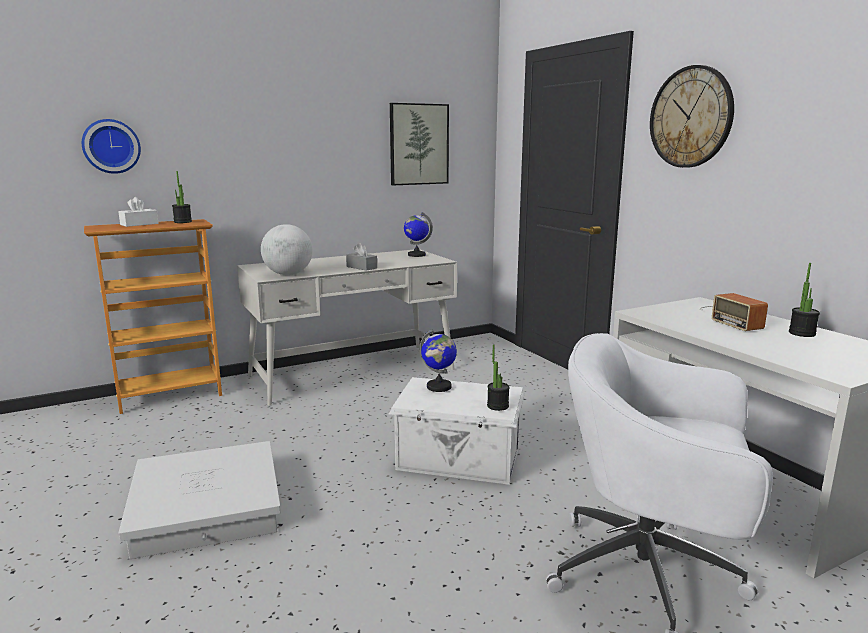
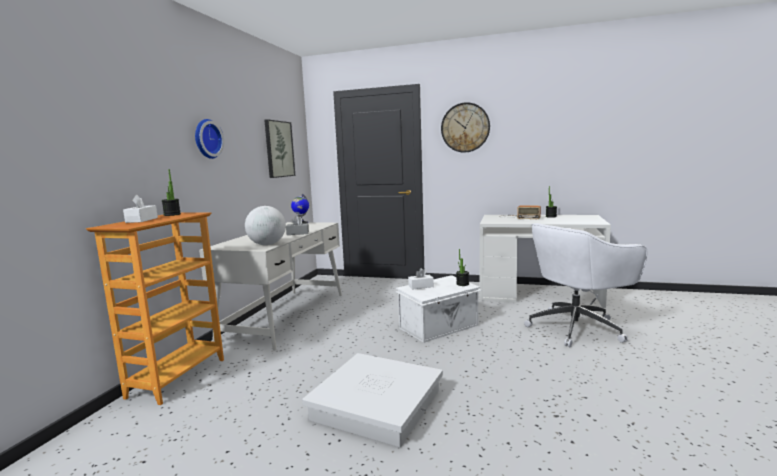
camera: 45 degrees left, 5 degrees down
(111, 146) = (100, 148): wall clock -> wall clock (206, 139)
(439, 387) = (421, 286): globe -> white tissue box

